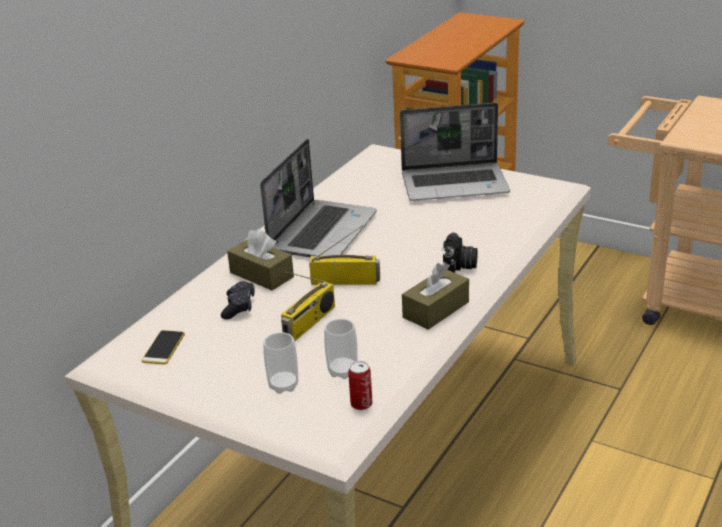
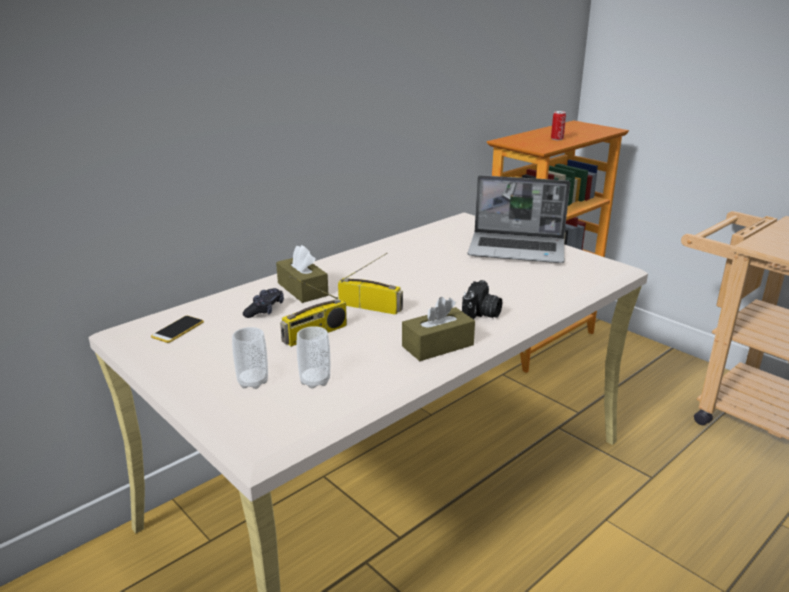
camera: 15 degrees right, 5 degrees down
(322, 231) = (377, 266): laptop -> none
(361, 404) = (311, 414): can -> can (557, 139)

